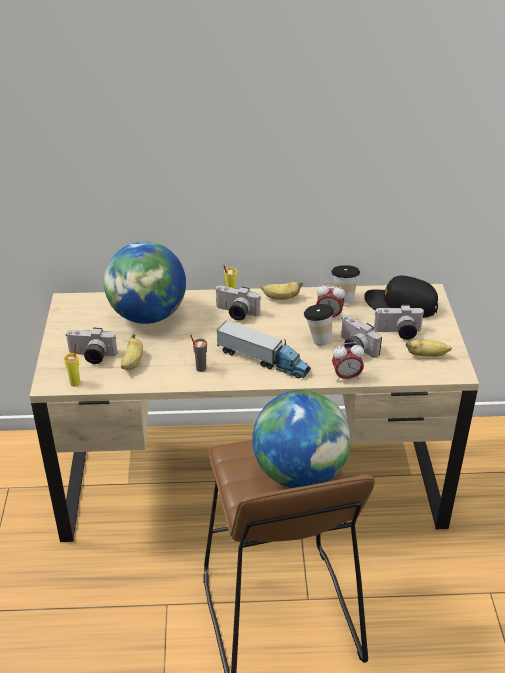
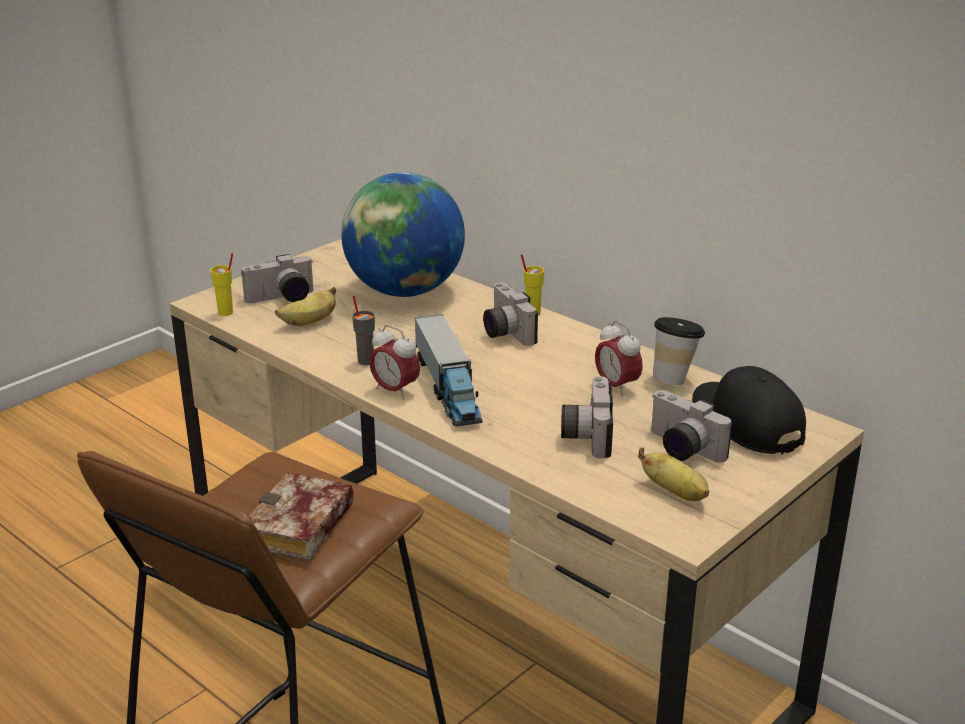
camera: 45 degrees right, 10 degrees down
(91, 357) = (282, 299): camera -> camera turned 75 degrees counterclockwise
(281, 298) = (589, 342): banana -> none
(300, 473) = (300, 528): globe -> book
(318, 339) = (555, 402): cup -> none
(346, 377) = (516, 456): alarm clock -> alarm clock (395, 391)

